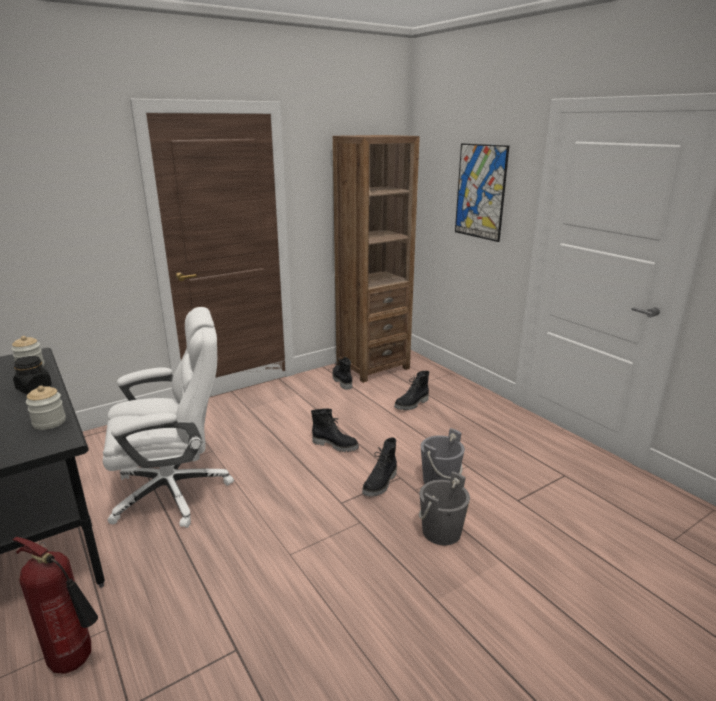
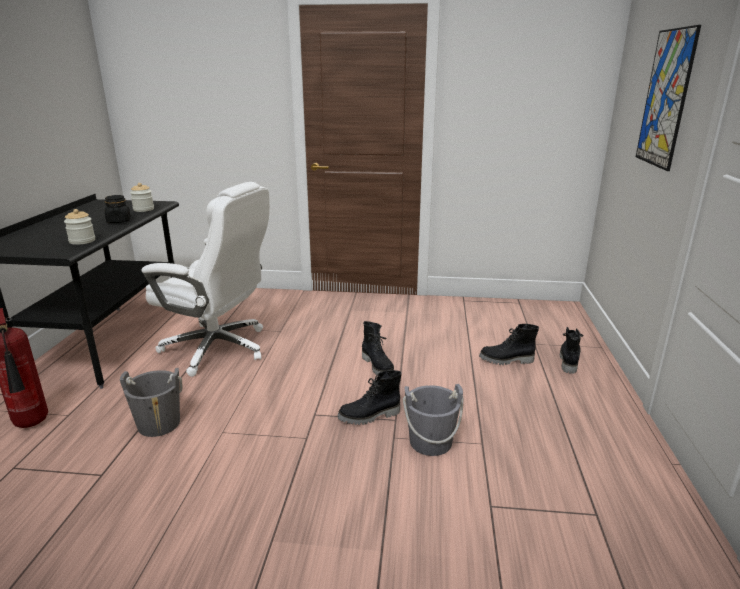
camera: 40 degrees right, 0 degrees up
(341, 381) = (463, 314): black boot -> black boot (568, 360)
(372, 366) = (514, 312): brown bookcase -> none
(441, 531) = (363, 487): grey bucket -> grey bucket (159, 424)

